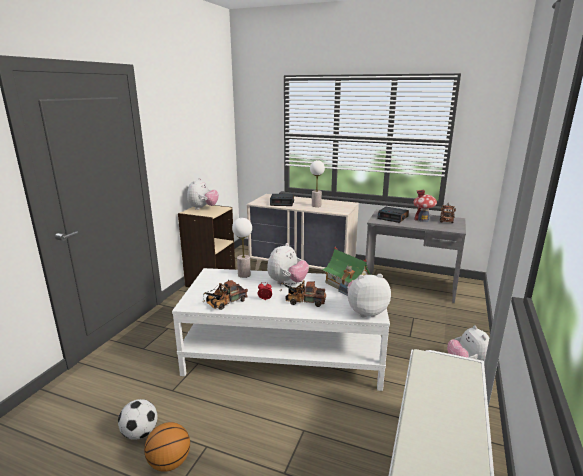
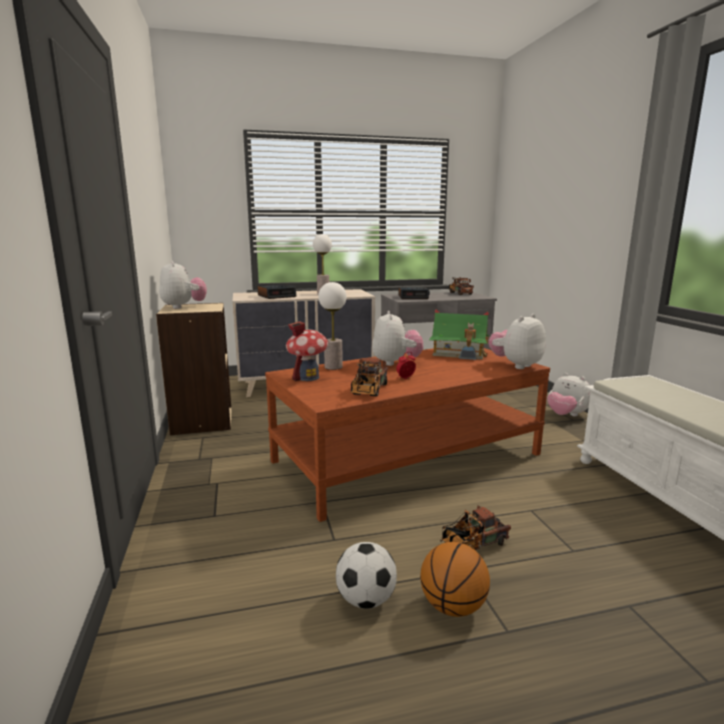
camera: 35 degrees left, 5 degrees down
(284, 353) = (406, 458): white coffee table -> brown coffee table
(302, 301) = (445, 371): toy truck -> toy truck (471, 545)
(423, 219) = (441, 295): toy house -> toy house (308, 377)

